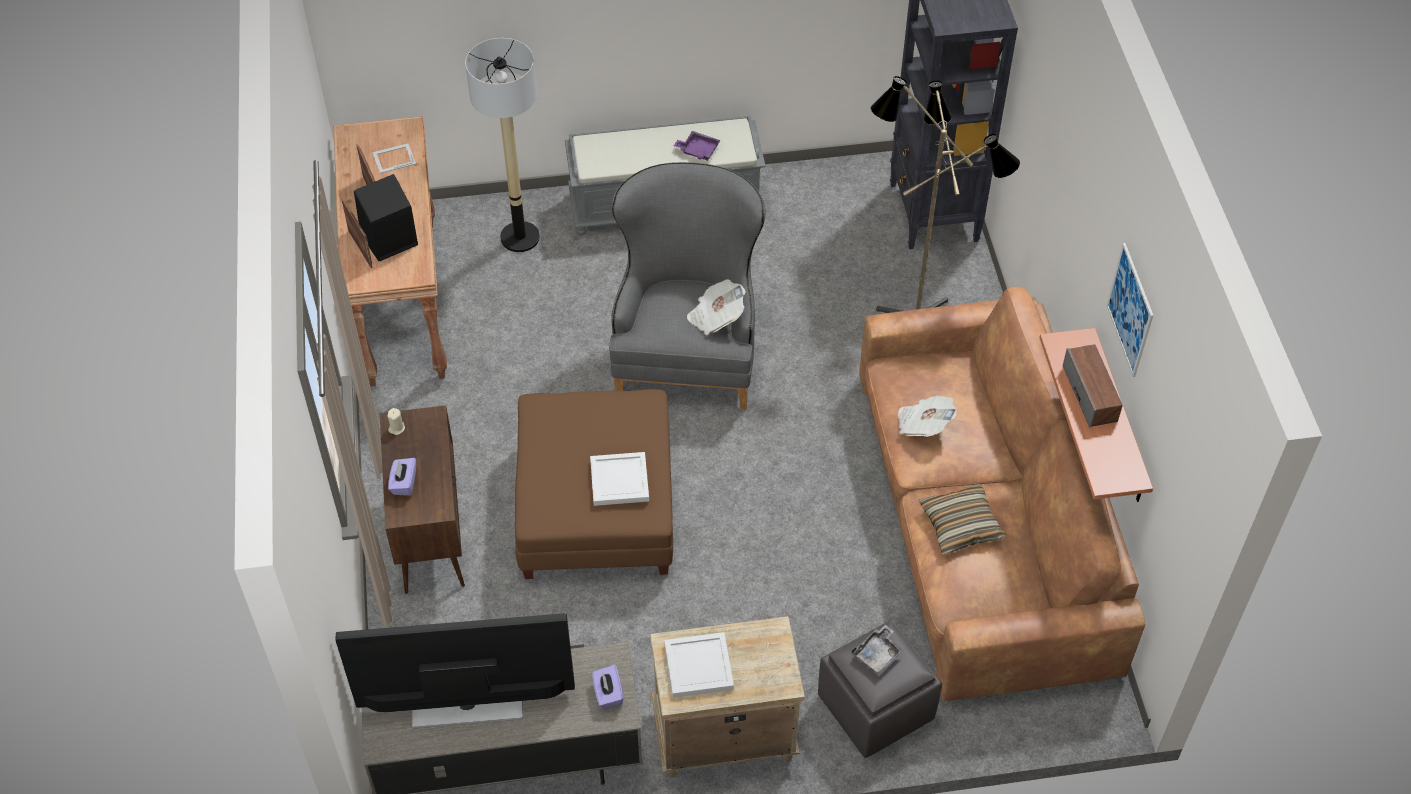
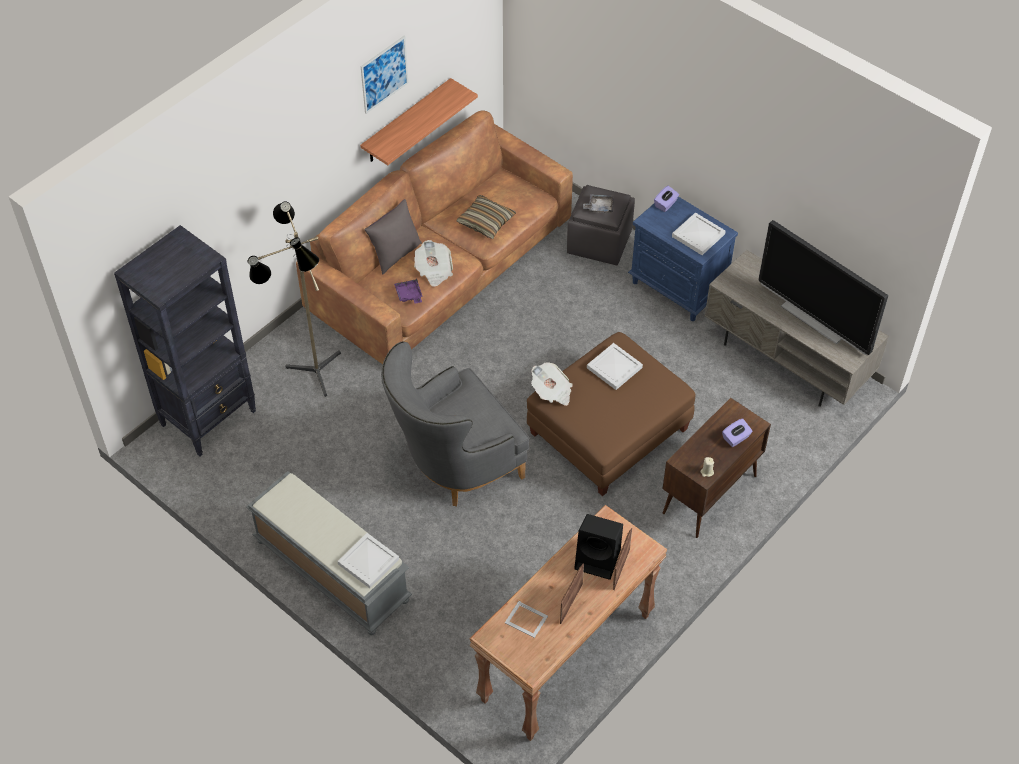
camera: 130 degrees left, 0 degrees up
(519, 237) = (443, 634): floor lamp -> none
(601, 157) = (369, 561): none -> white tray
(608, 694) = (744, 272): purple tissue box -> purple tissue box (666, 204)
(698, 150) = (311, 510): purple tray -> purple tray (409, 295)
(716, 317) = (455, 398): newspaper -> newspaper (552, 392)
(723, 734) = (678, 288): beige nightstand -> blue nightstand
(986, 413) = (395, 255): none -> grey pillow
(1090, 393) = (411, 125): speaker -> none

